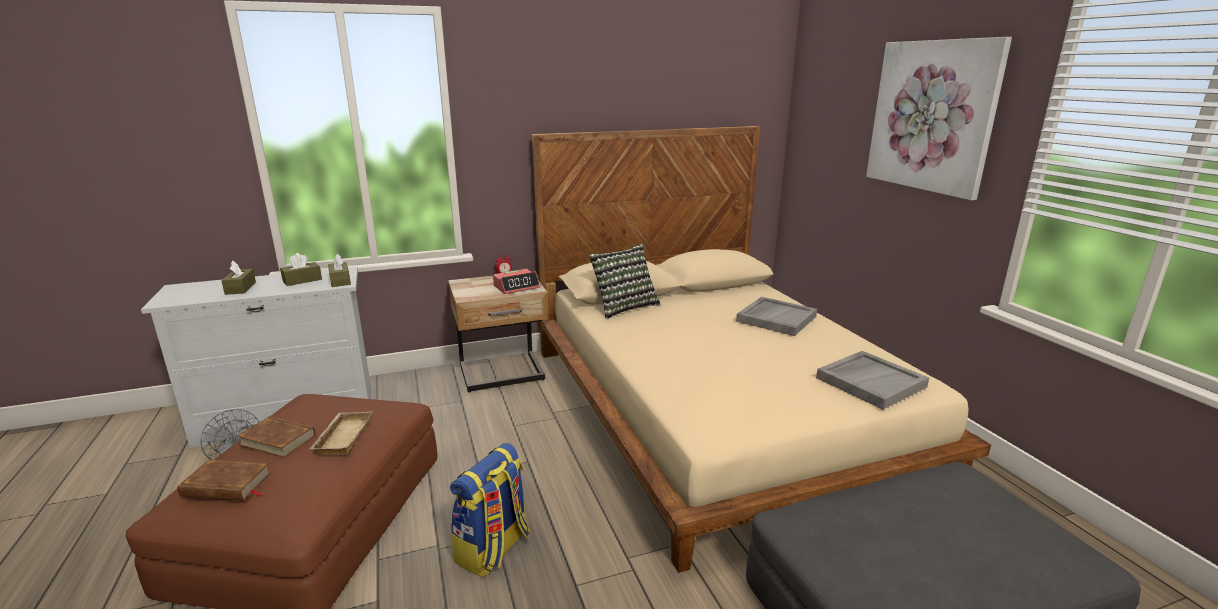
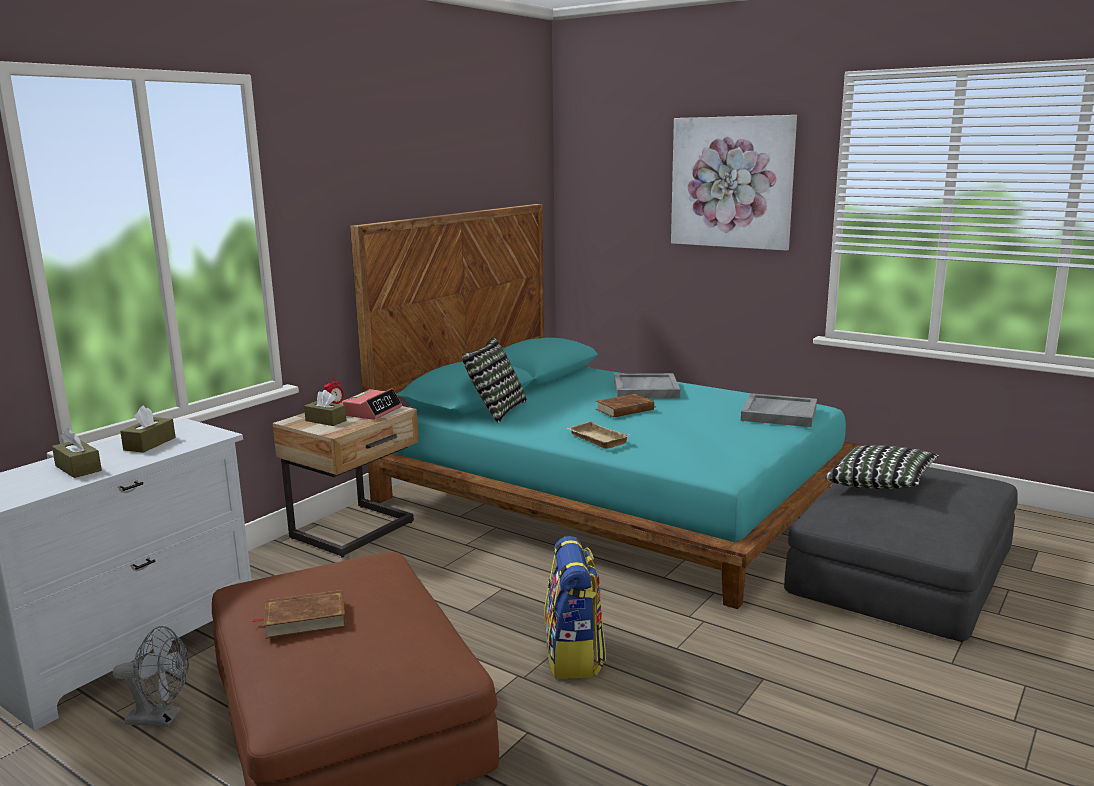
camera: 35 degrees left, 5 degrees down
(227, 485) = (327, 666): brown book -> brown book (625, 409)
(340, 281) = (206, 433): brown tissue box -> brown tissue box (326, 420)
(342, 436) = (375, 592): beige tray -> beige tray (595, 439)
(717, 409) = (615, 496): beige bed -> turquoise bed
(910, 507) = (880, 485): none -> pillow

